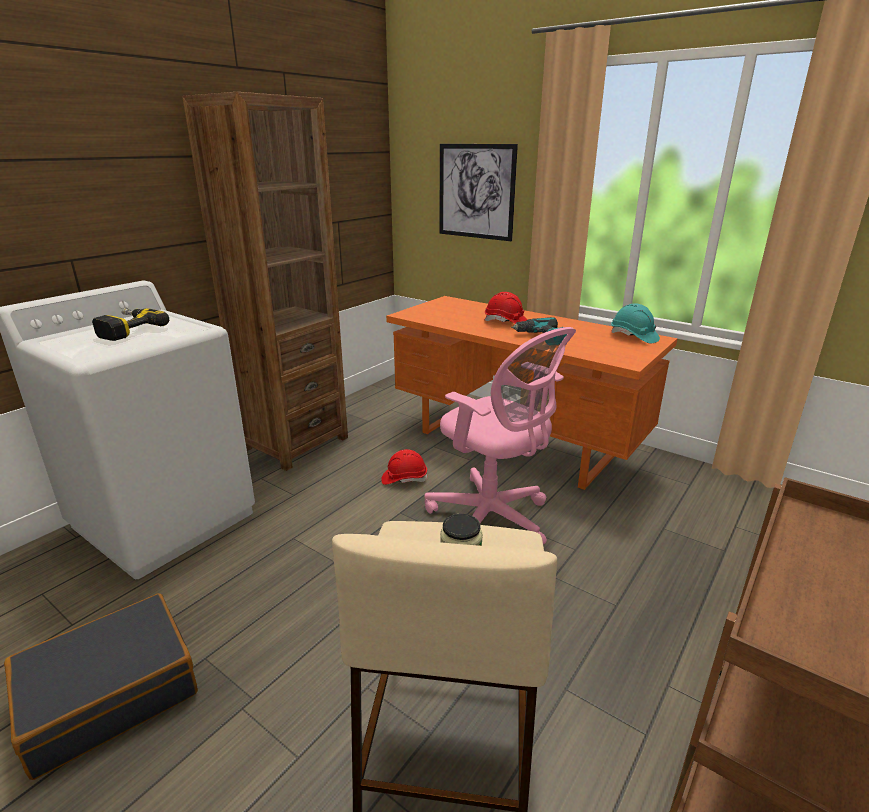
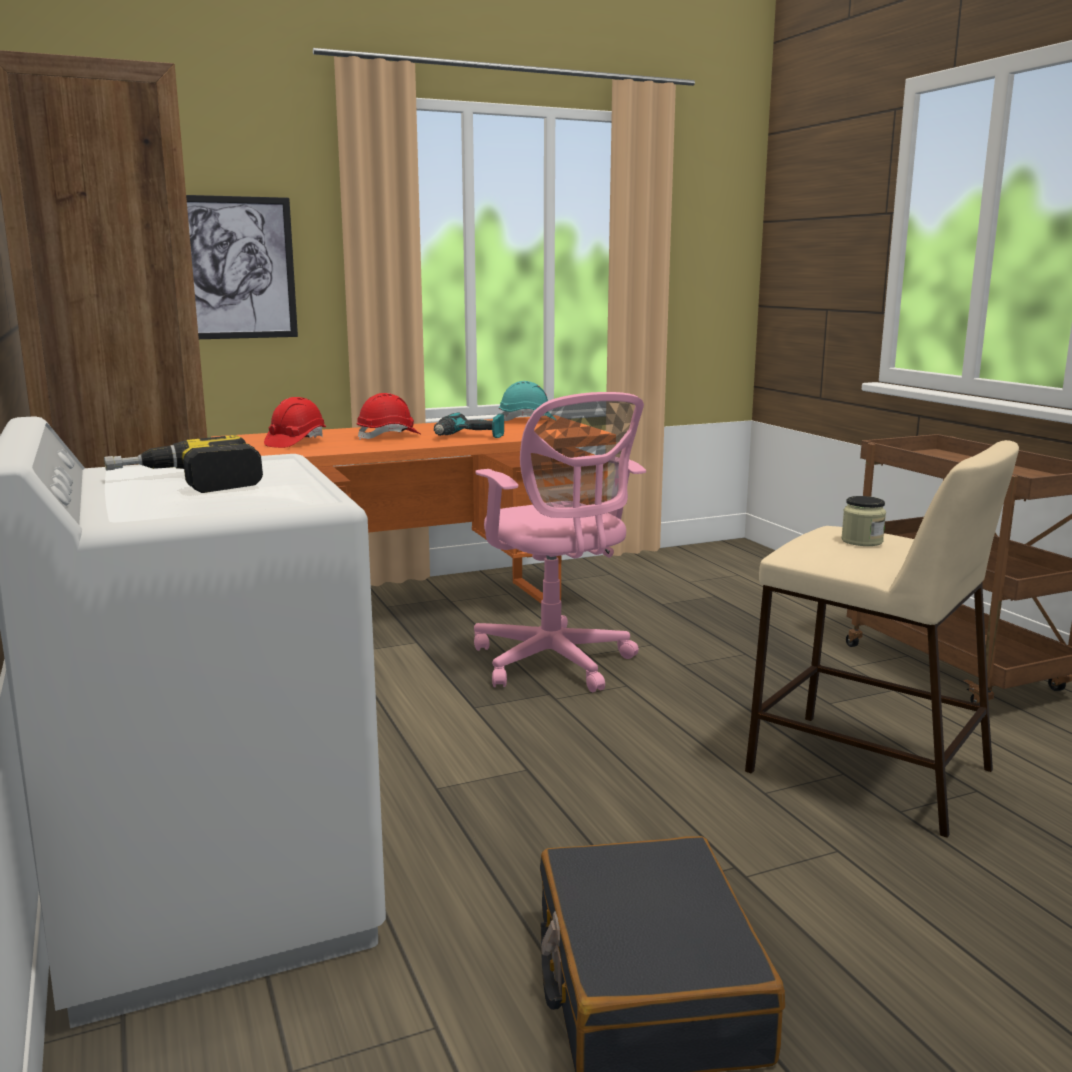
camera: 60 degrees left, 10 degrees down
(404, 478) = (399, 687): red hard hat -> red hard hat (295, 442)
(493, 519) = (555, 663): pink office chair -> pink office chair turned 75 degrees clockwise

